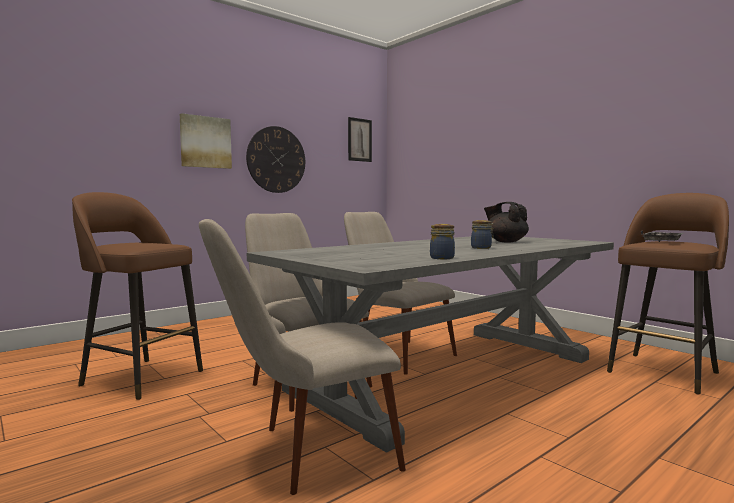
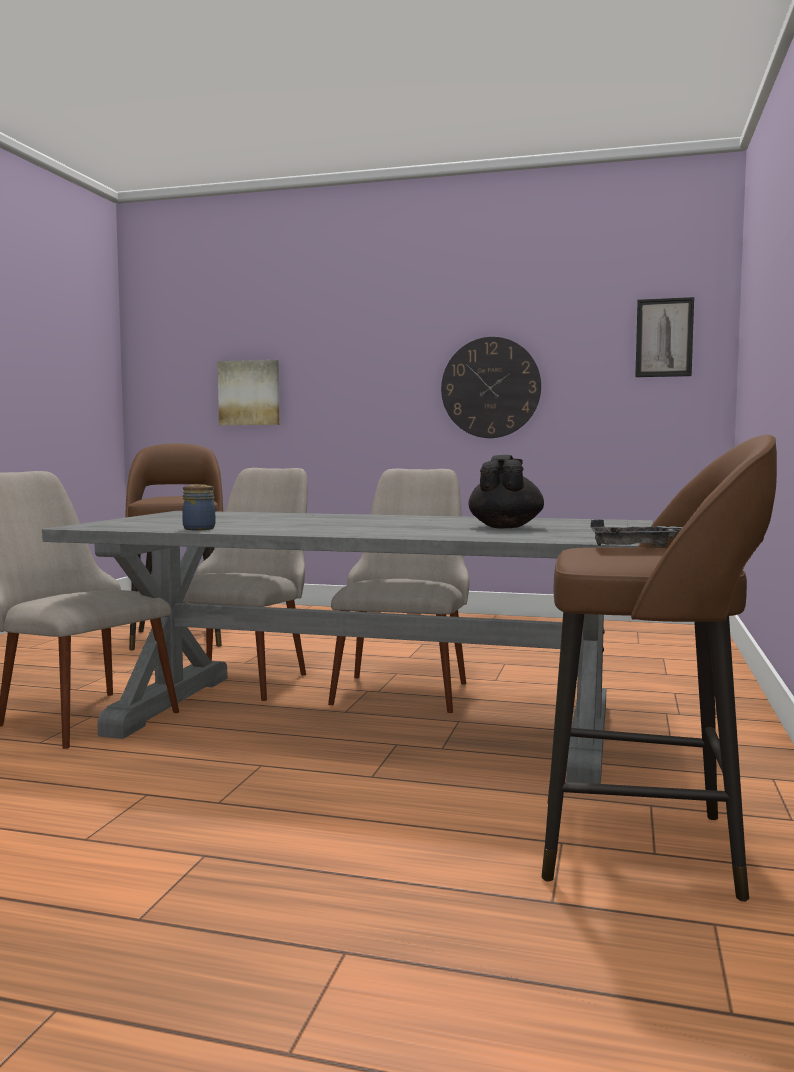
camera: 55 degrees right, 0 degrees up
(205, 142) = (385, 372): picture -> picture (249, 393)
(482, 248) = (364, 528): jar -> none

